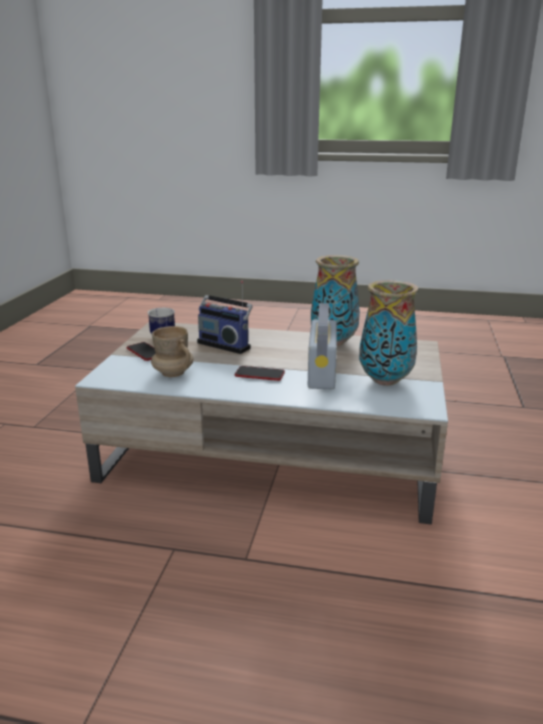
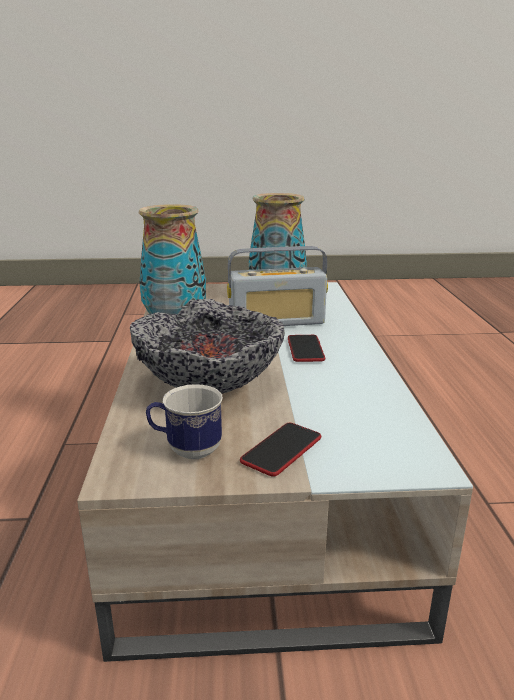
camera: 105 degrees left, 0 degrees up
(173, 373) = (346, 404): beige mug -> none
(225, 344) = (210, 385): radio -> bowl

